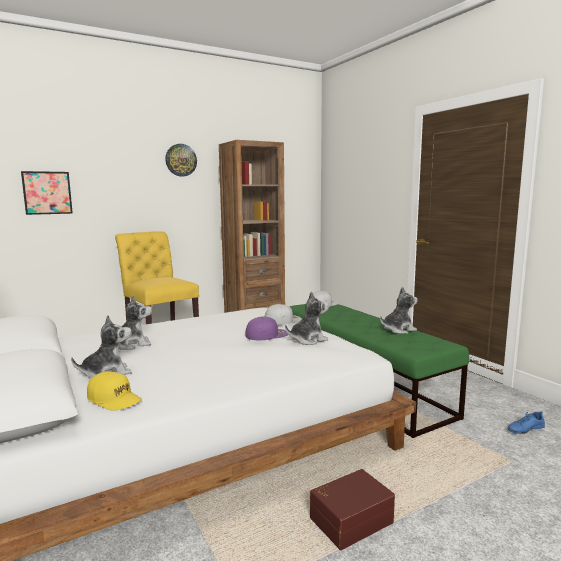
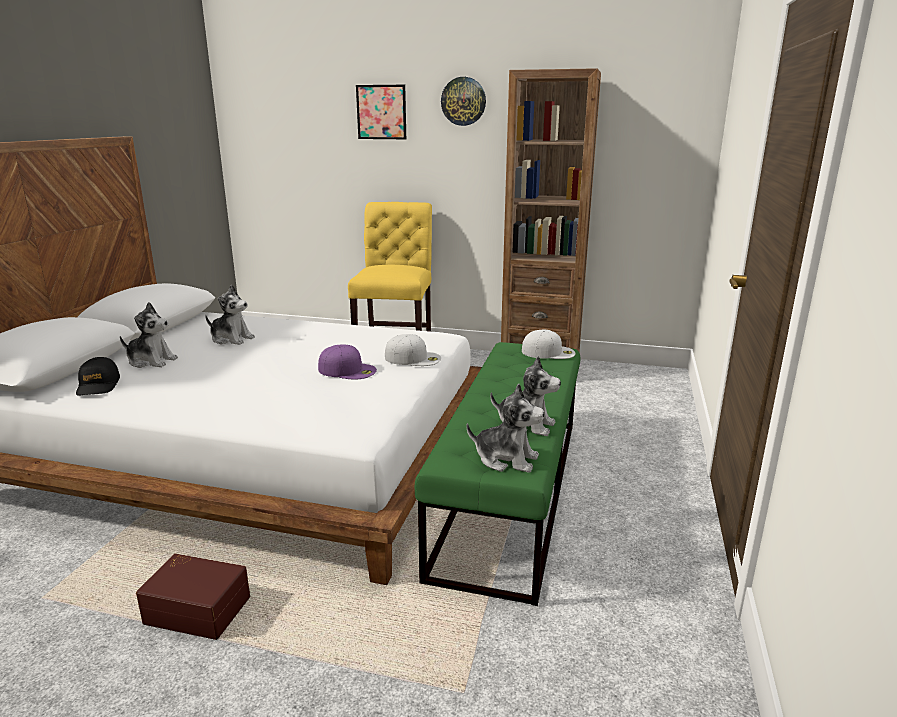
camera: 45 degrees right, 10 degrees up
(47, 193) = (307, 146): picture -> picture (381, 112)
(114, 399) = (98, 385): yellow cap -> black cap
(308, 340) = (360, 393): plush toy -> plush toy (506, 459)
(525, 429) = (595, 678): blue shoe -> none

